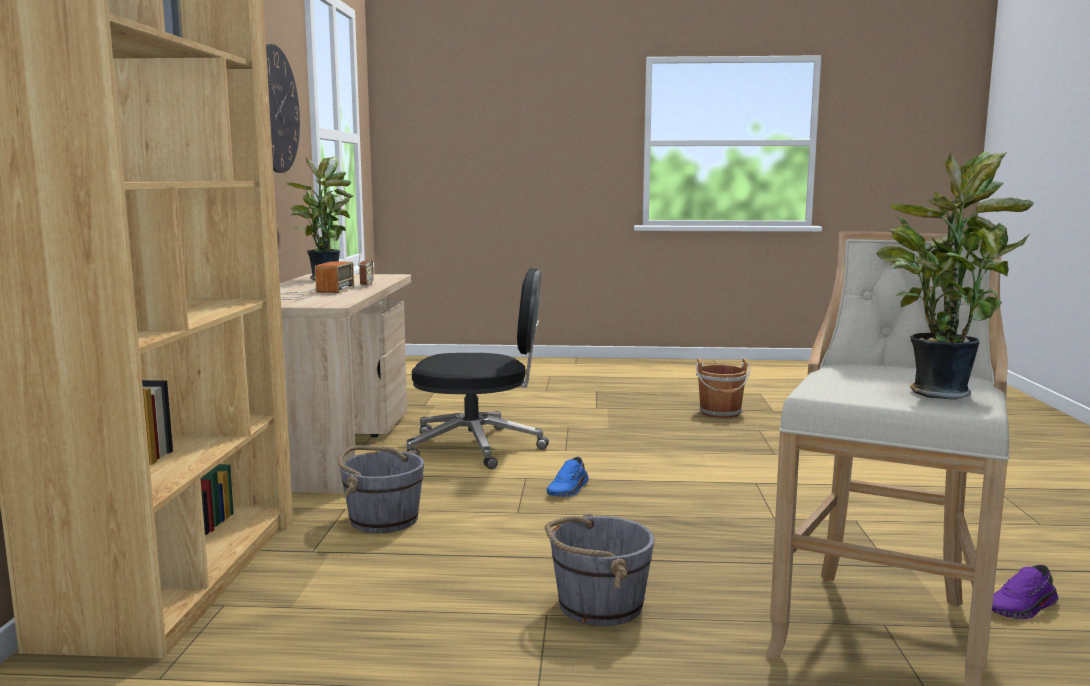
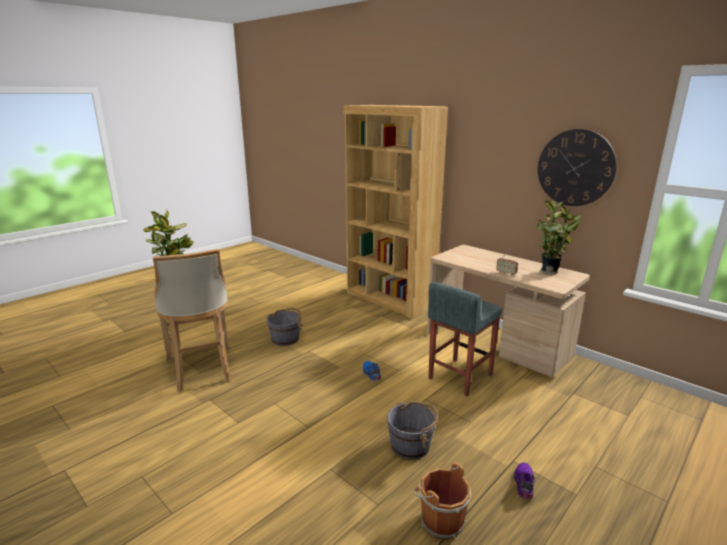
camera: 130 degrees right, 10 degrees up
(310, 294) = (483, 259): radio -> none
(383, 519) = (392, 330): grey bucket -> grey bucket (411, 445)
(478, 447) = (459, 377): black office chair -> grey stool
(1022, 608) = (154, 402): purple shoe -> purple shoe (523, 483)

